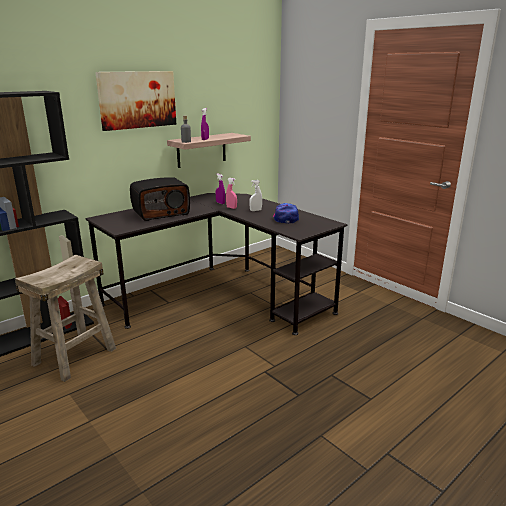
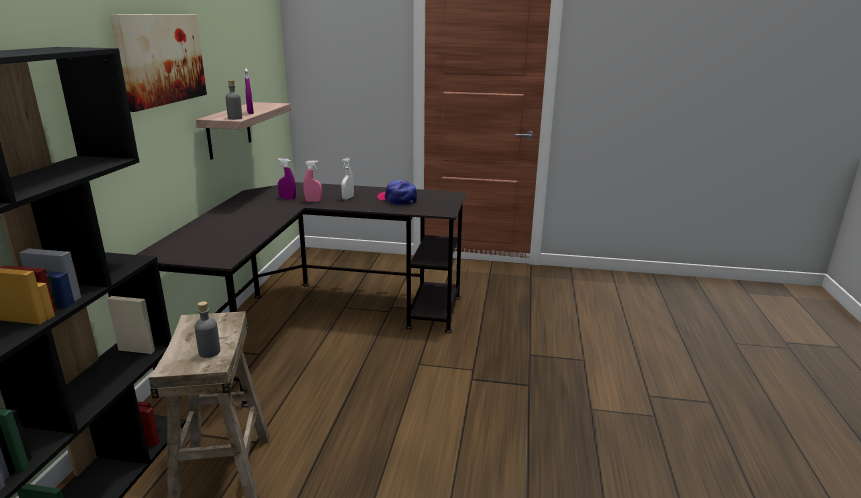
camera: 40 degrees left, 0 degrees up
(54, 276) = (209, 352): none -> grey bottle
(161, 213) = (234, 226): radio -> none

